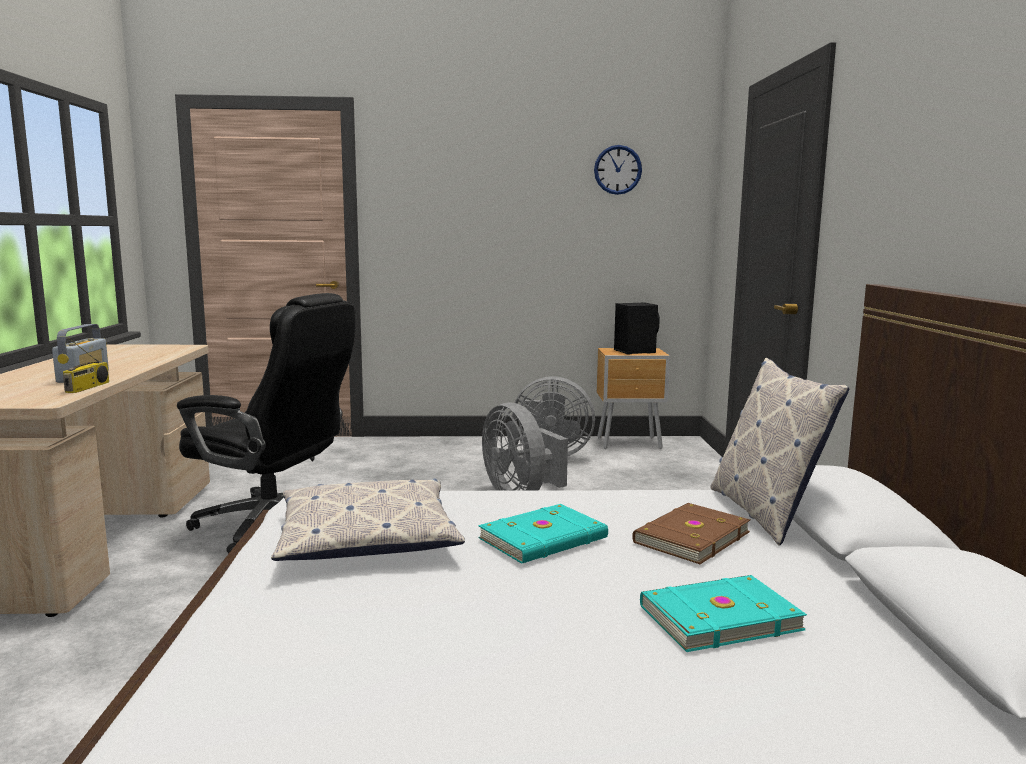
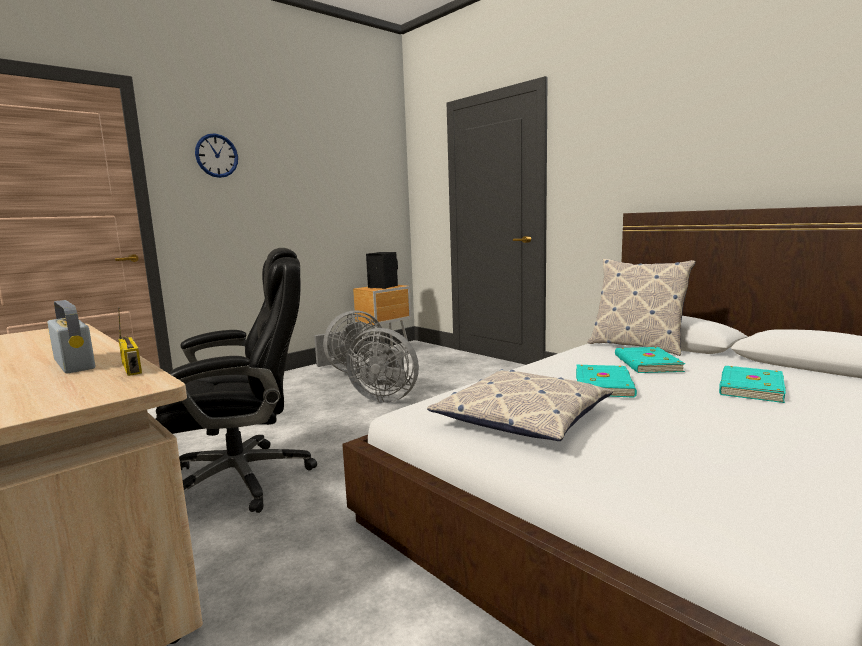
camera: 40 degrees left, 0 degrees up
(617, 170) = (351, 156): wall clock -> wall clock (216, 155)
(689, 537) = (646, 363): brown book -> turquoise book

